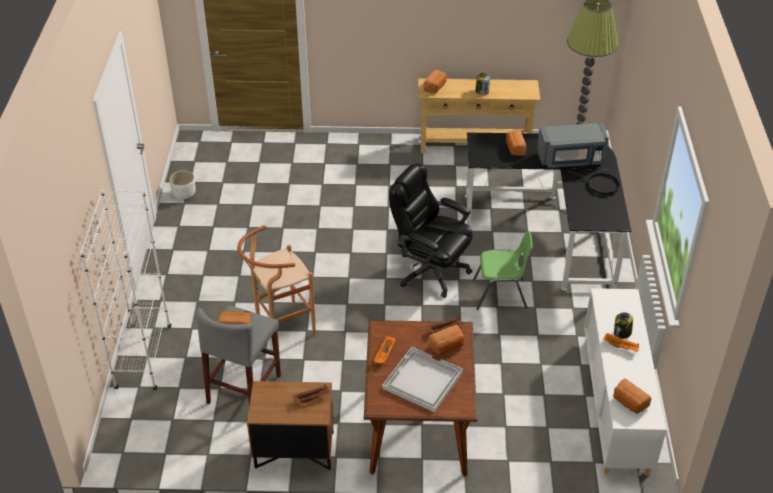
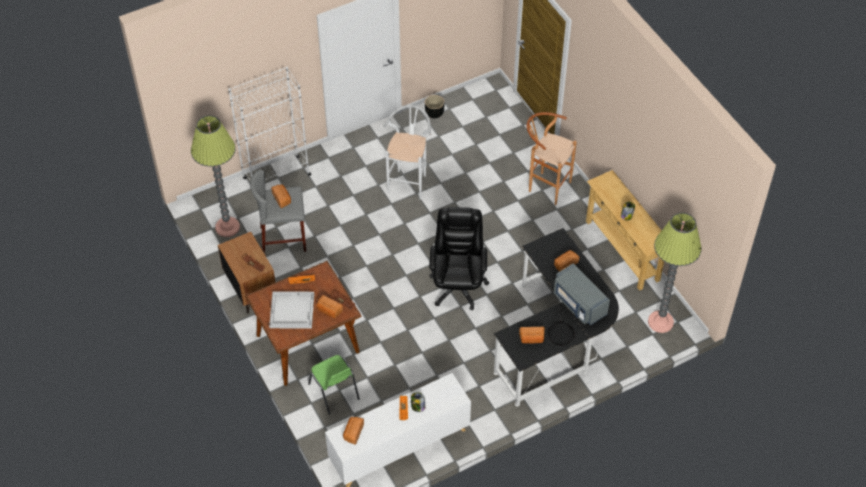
camera: 60 degrees right, 10 degrees up
(178, 436) = (227, 227): none -> floor lamp
(184, 194) = (434, 113): white planter -> black planter
(258, 250) = (409, 181): none -> white stool
(280, 330) = (344, 231): brown stool -> brown stool (545, 186)
(435, 87) = (608, 185): bread -> bread (531, 339)
(501, 294) = (462, 337): green chair -> green chair (334, 392)

